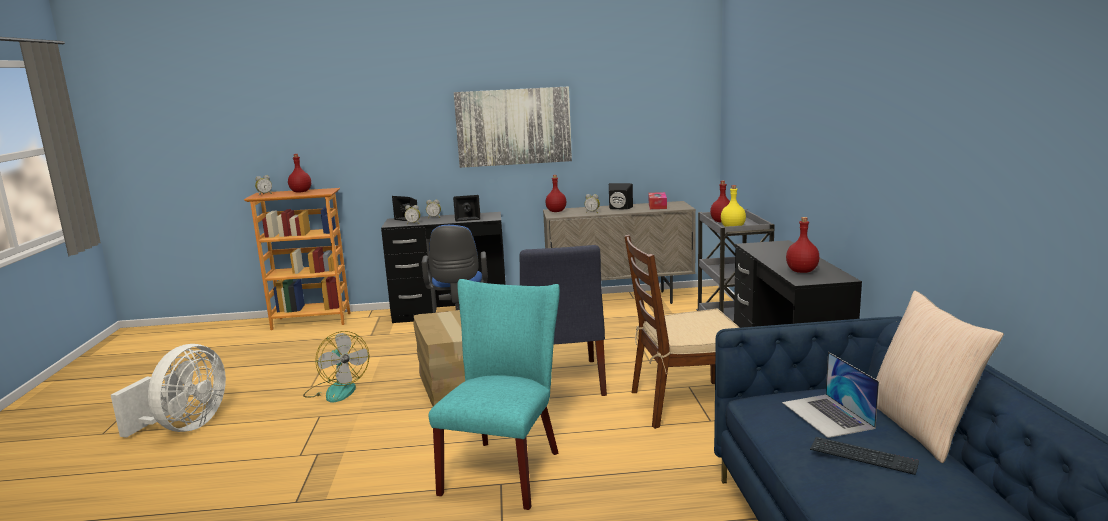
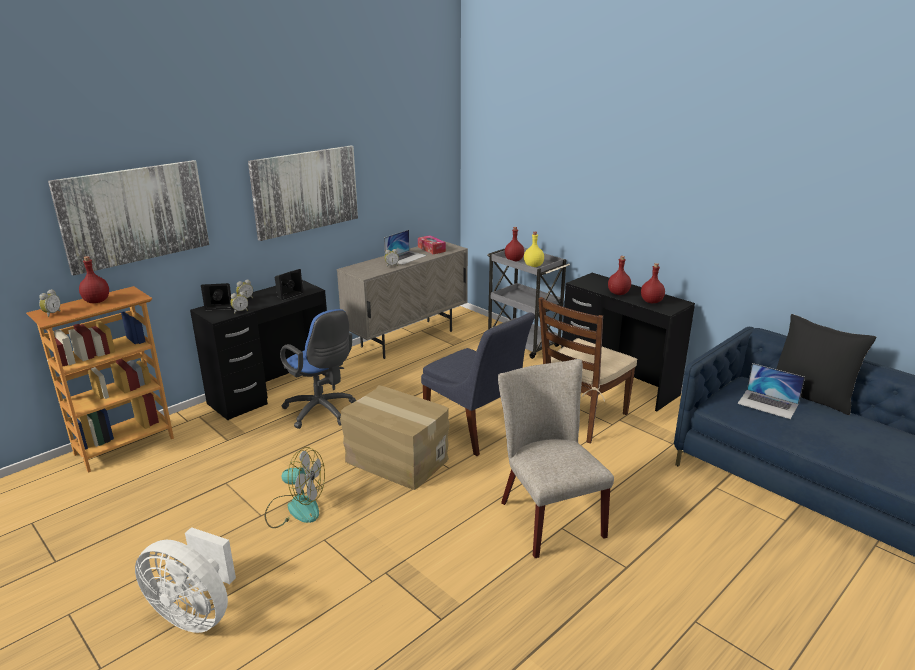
camera: 40 degrees left, 10 degrees up
(184, 427) = (196, 613): white fan -> white fan turned 135 degrees clockwise
(347, 128) = (134, 215): none -> picture
(505, 468) = (546, 515): turquoise chair -> beige chair
(556, 211) = (356, 269): red bottle -> red bottle (618, 293)
(619, 208) = (406, 257): black speaker -> laptop
(863, 457) = (821, 425): keyboard -> none
(921, 427) = (810, 396): beige pillow -> black pillow

